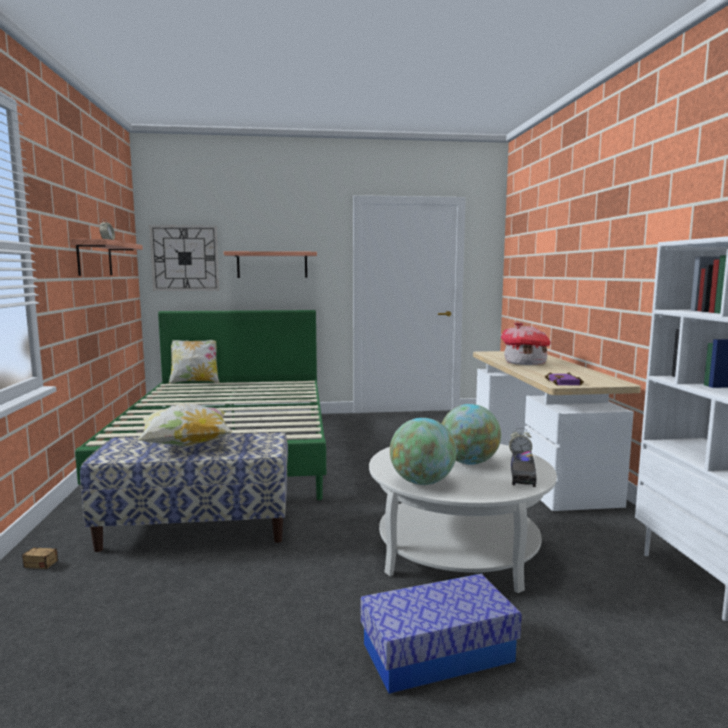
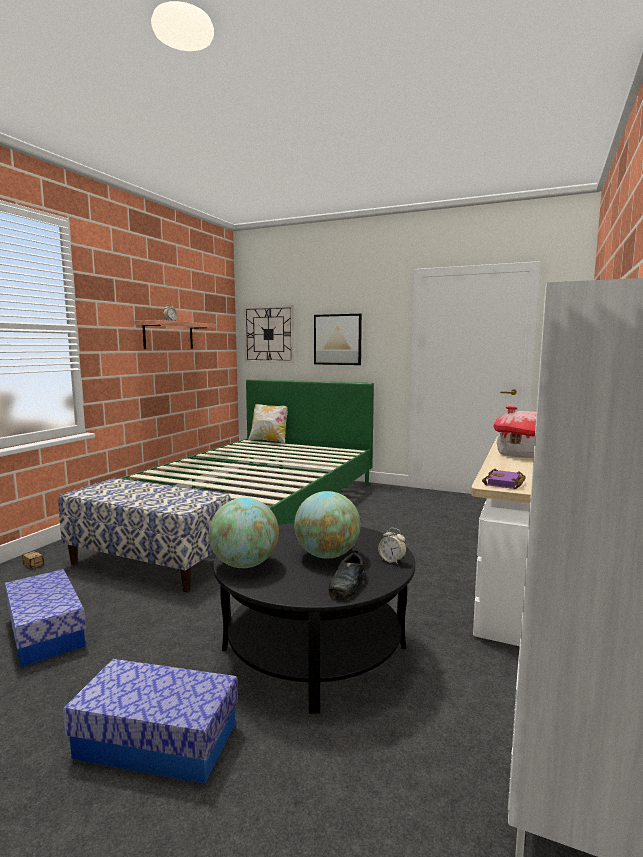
camera: 30 degrees right, 0 degrees up
(182, 617) = (46, 632): none -> storage box
(186, 445) = (143, 492): pillow -> none
(272, 265) = (337, 339): shelf -> picture
(457, 550) = (314, 647): white coffee table -> black coffee table
(522, 477) = (347, 585): toy truck -> black shoe

